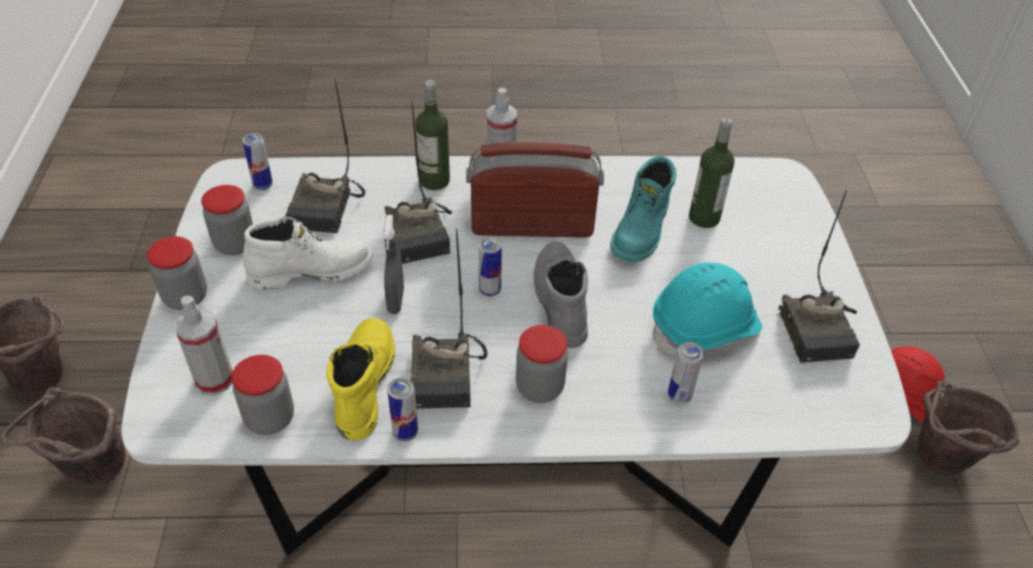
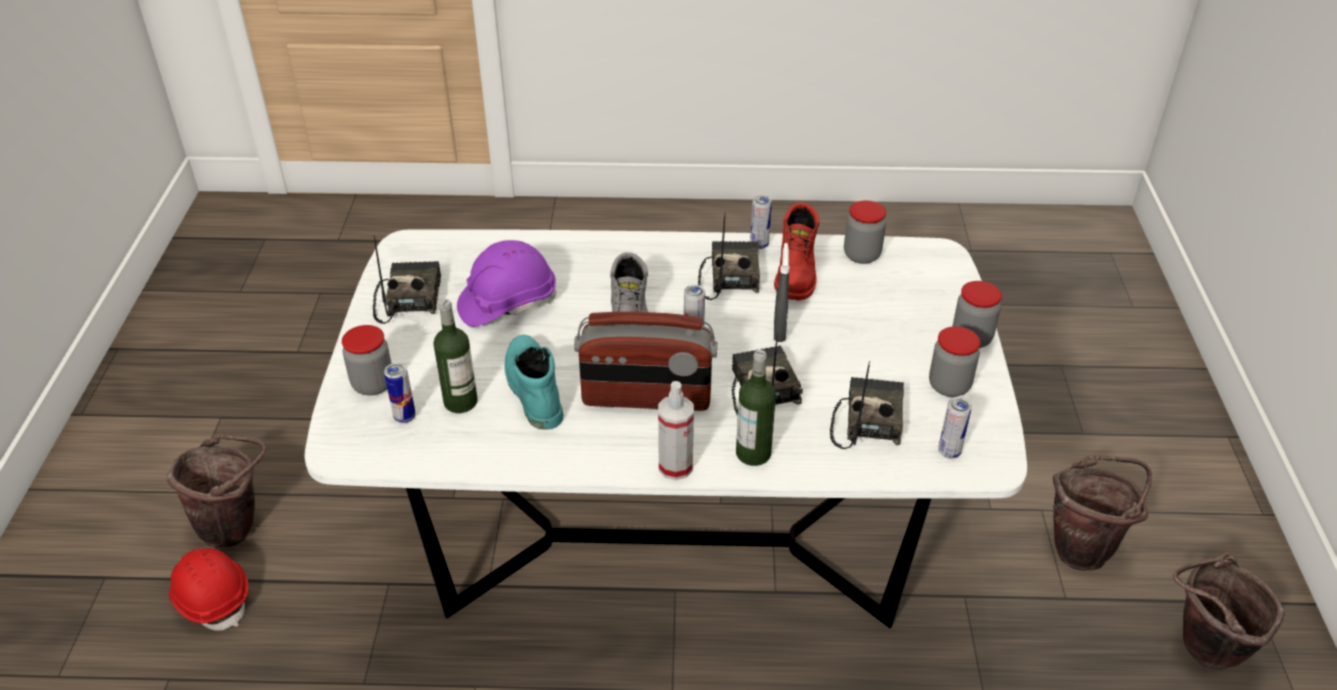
camera: 175 degrees left, 5 degrees down
(215, 380) = (914, 278): spray bottle -> none
(311, 270) = (864, 359): white boot -> none
(362, 383) = (797, 274): yellow boot -> red boot
(539, 387) = (657, 267): jar -> jar (373, 384)
(642, 231) = (532, 389): turquoise boot -> turquoise boot turned 45 degrees counterclockwise
(679, 396) = (549, 259): can -> can (405, 417)
(705, 328) = (507, 303): turquoise hard hat -> purple hard hat

